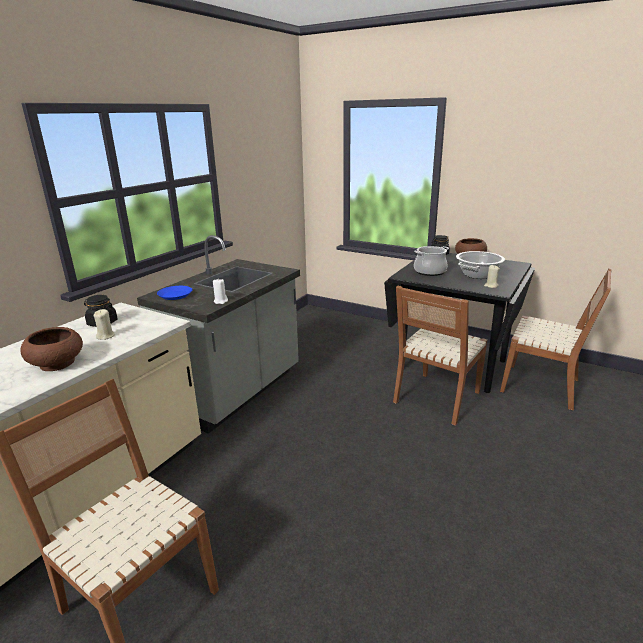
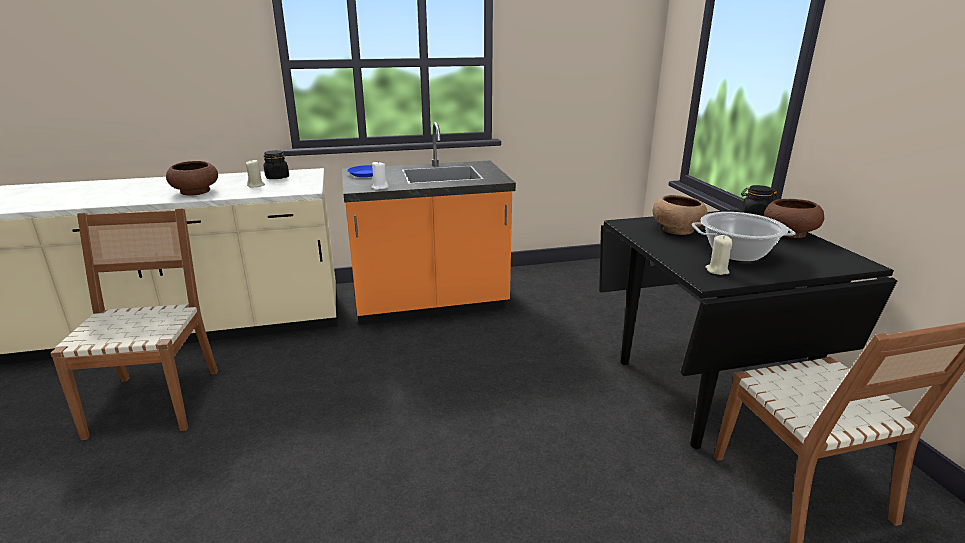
camera: 45 degrees right, 0 degrees up
(236, 393) = (430, 305): grey counter -> orange counter
(429, 271) = (677, 229): cooking pot -> brown bowl
(435, 400) = (604, 414): chair -> none

